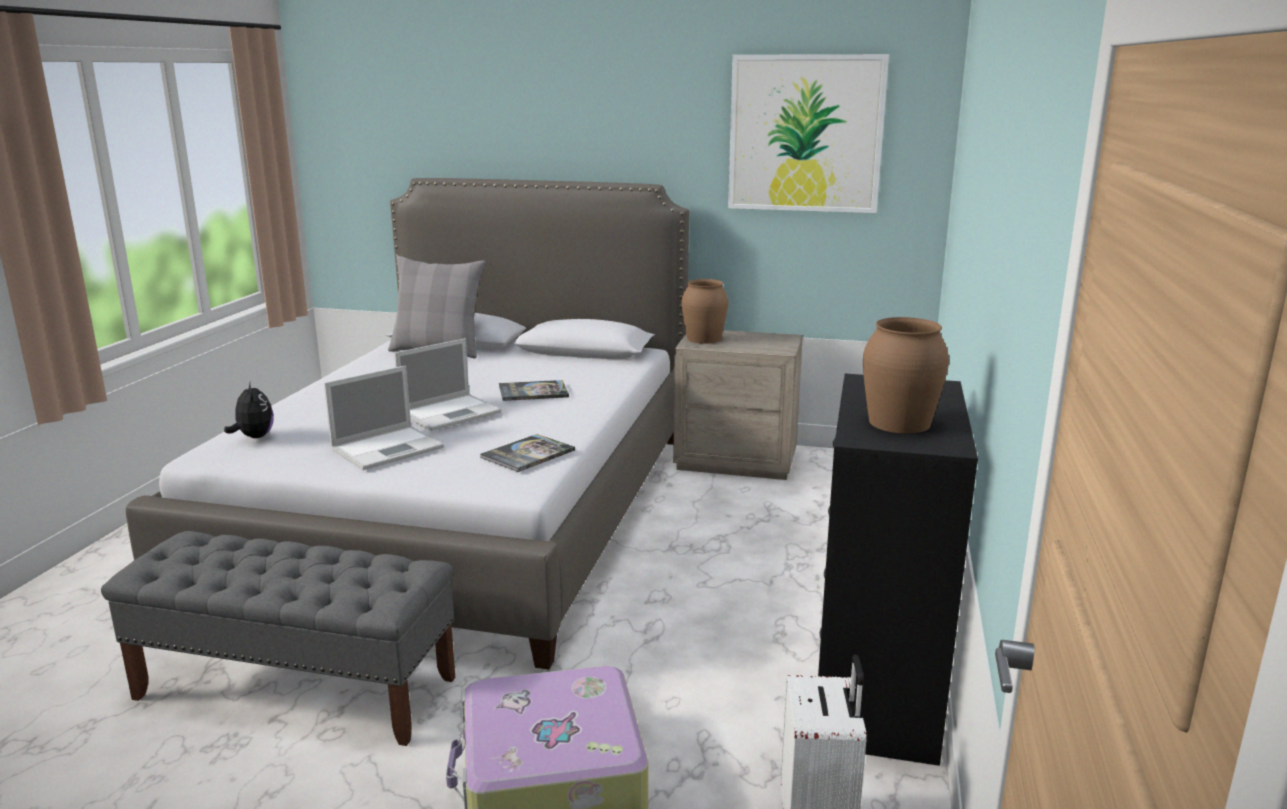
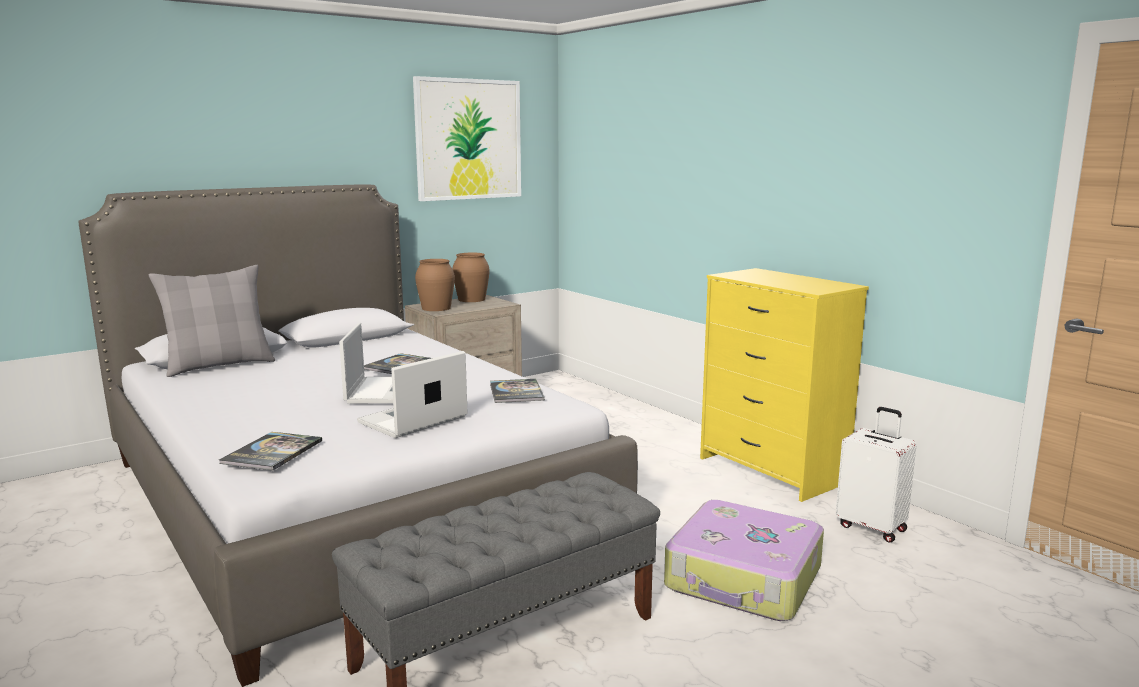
camera: 50 degrees left, 5 degrees down
(254, 437) = (272, 452): plush toy -> book
(389, 448) = (411, 420): laptop -> laptop turned 135 degrees counterclockwise
(875, 690) = (771, 470): black dresser -> yellow dresser
(900, 423) = (802, 283): brown vase -> brown vase (472, 299)

